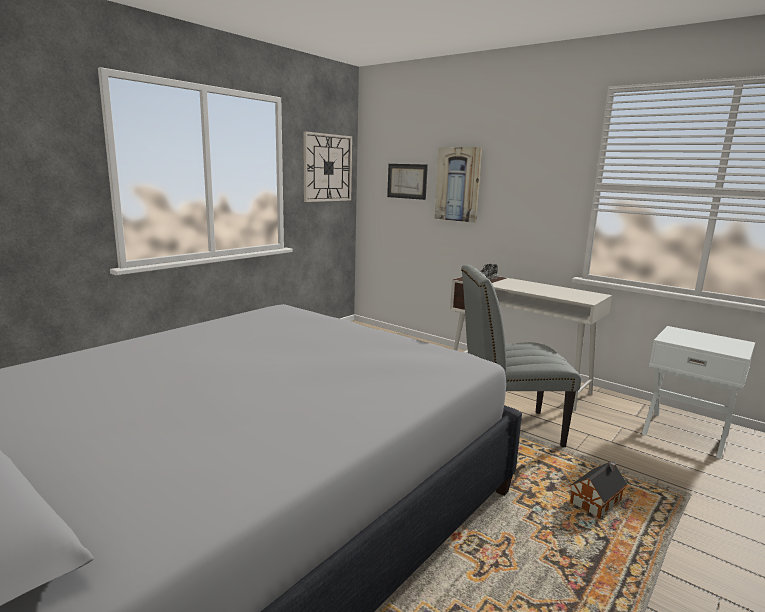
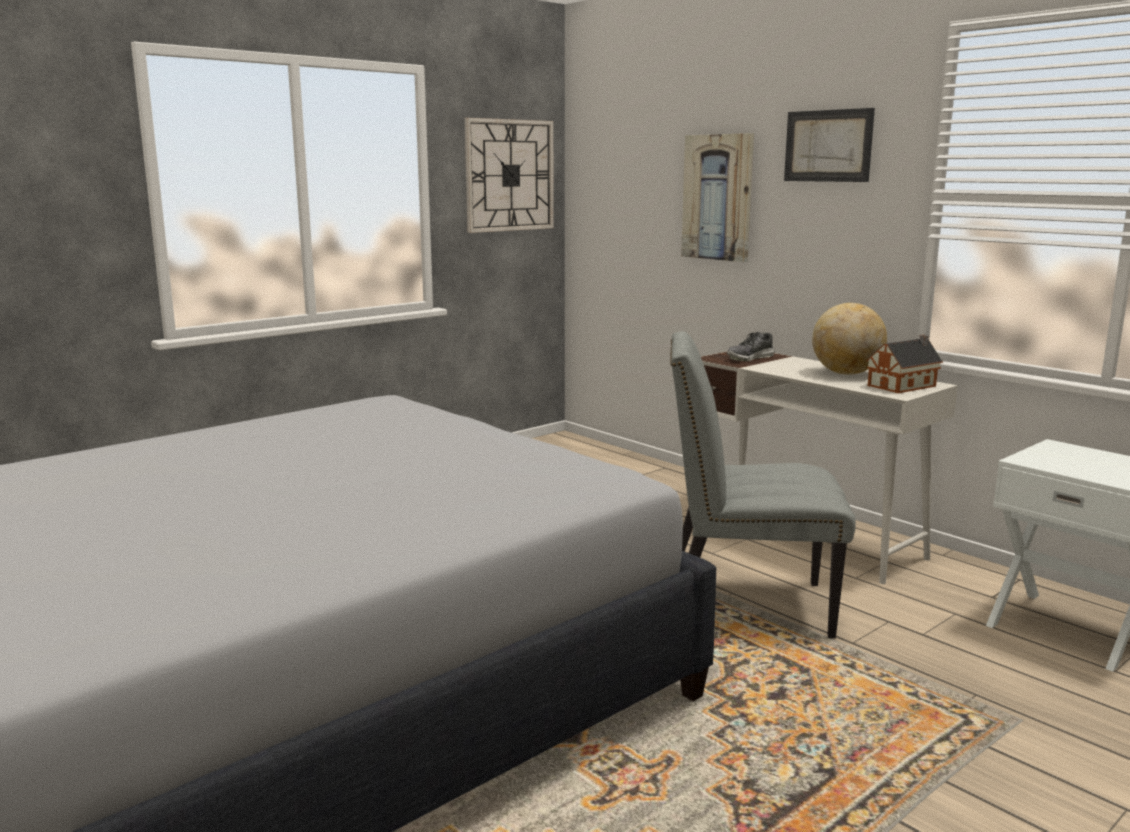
camera: 10 degrees right, 0 degrees up
(407, 181) = (640, 194): picture -> picture (828, 146)
(547, 288) = (846, 373): none -> globe
(597, 502) = (846, 720): toy house -> toy house (904, 385)

